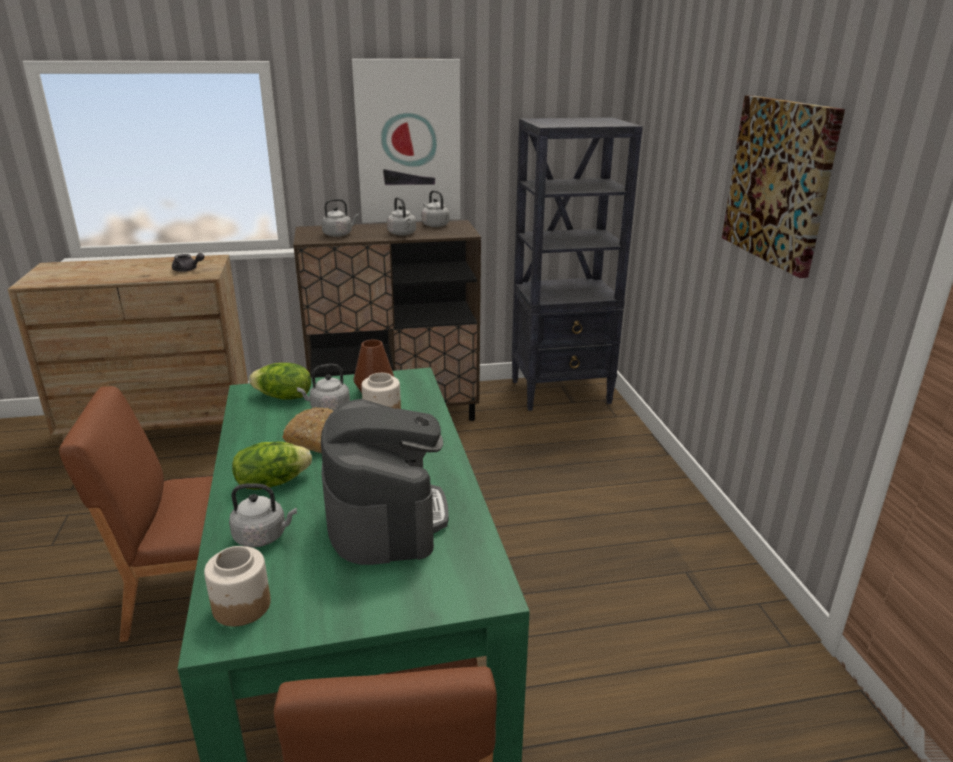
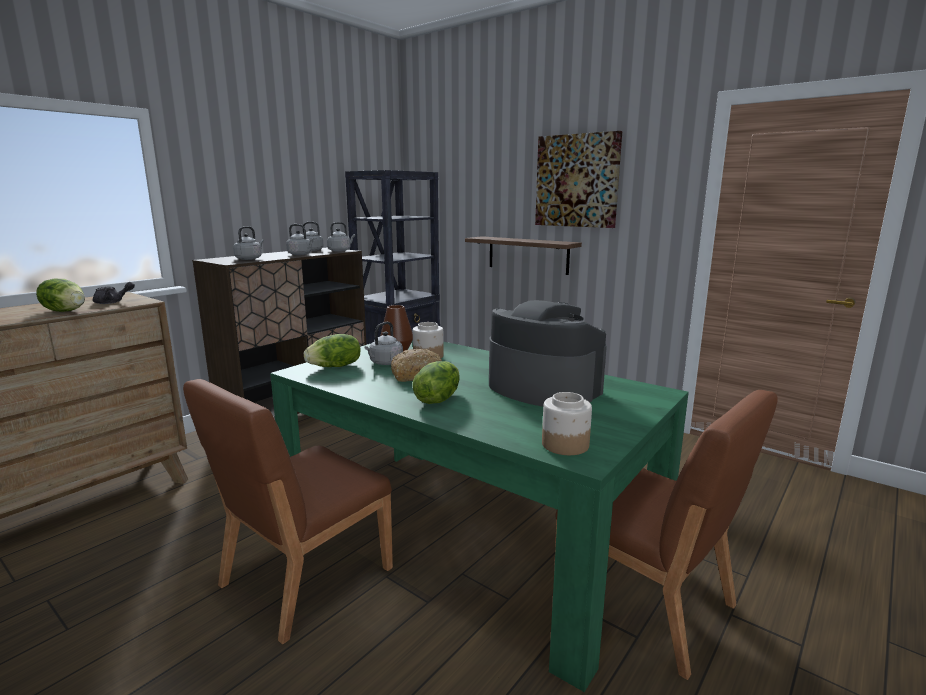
camera: 40 degrees left, 10 degrees down
(141, 276) = (66, 311): none -> lettuce
(263, 536) = (497, 418): grey kettle -> grey kettle (340, 250)
(408, 142) = (269, 188): picture -> none
(713, 280) = (527, 255): none -> shelf

